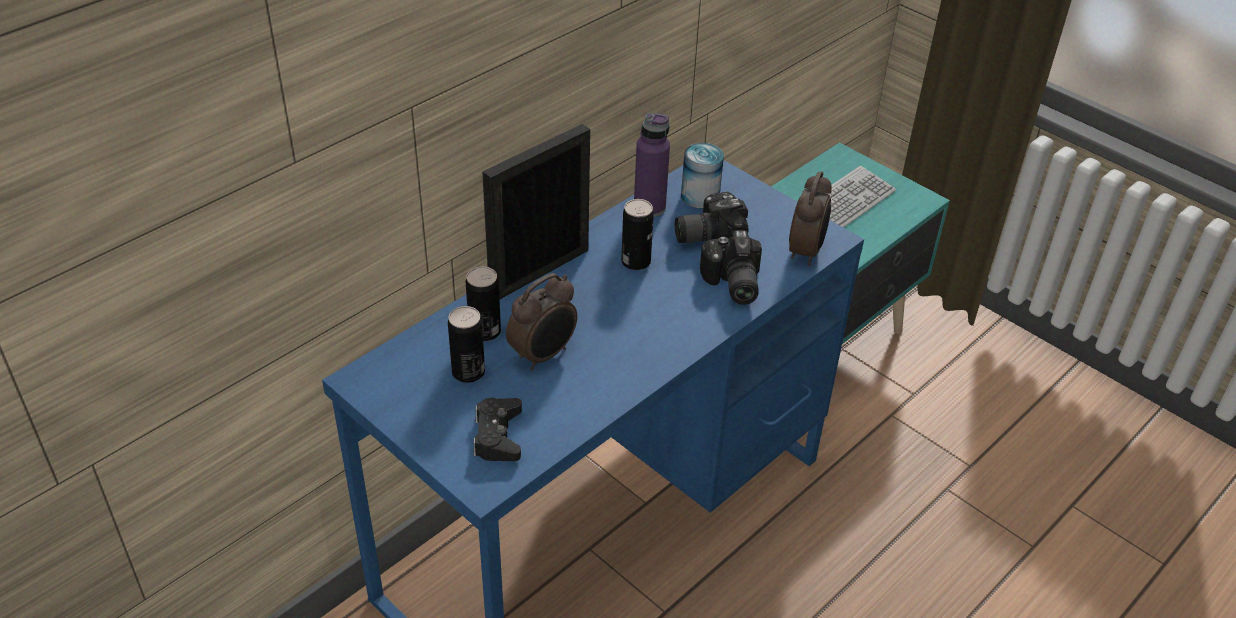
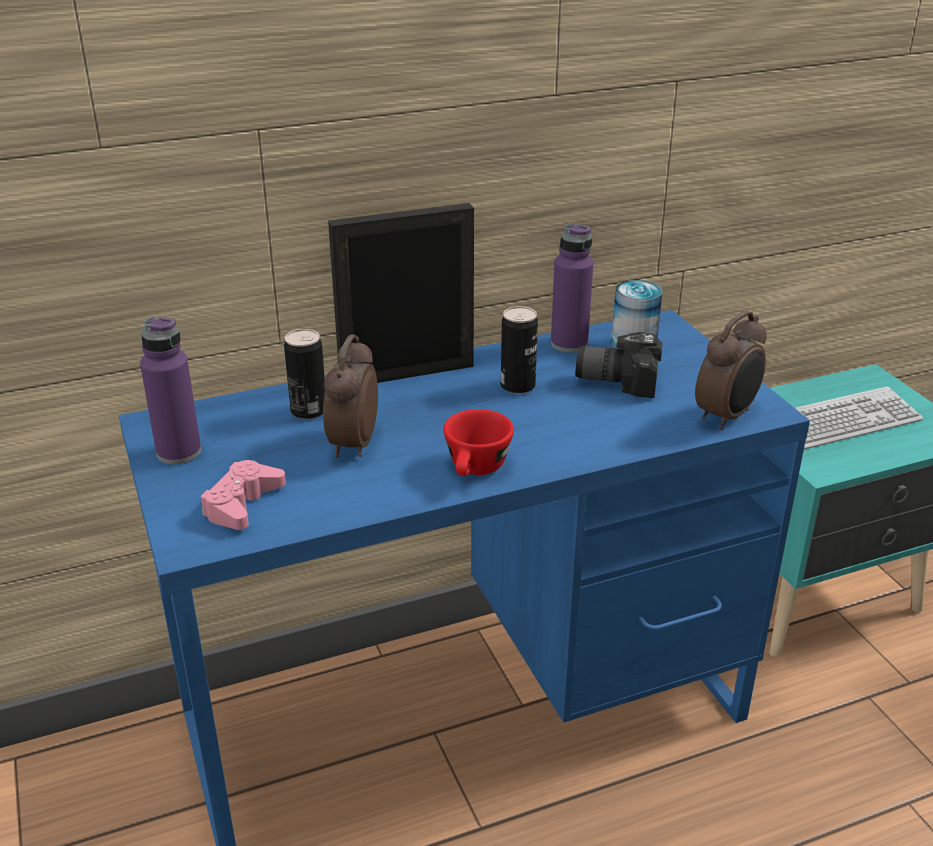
camera: 25 degrees right, 10 degrees down
(407, 403) = (179, 452): none -> purple bottle
(468, 372) = (262, 441): can -> none
(498, 436) = (242, 504): black game controller -> pink game controller
(544, 355) = (352, 444): alarm clock -> alarm clock turned 120 degrees clockwise
(655, 352) = (476, 470): none -> red cup
(731, 284) = (612, 428): camera -> none

